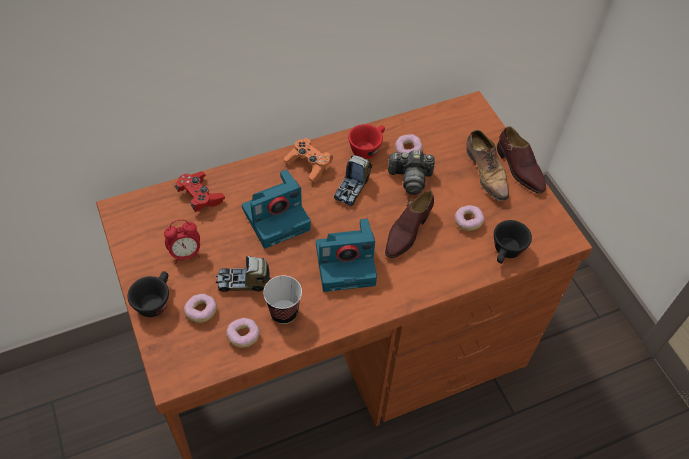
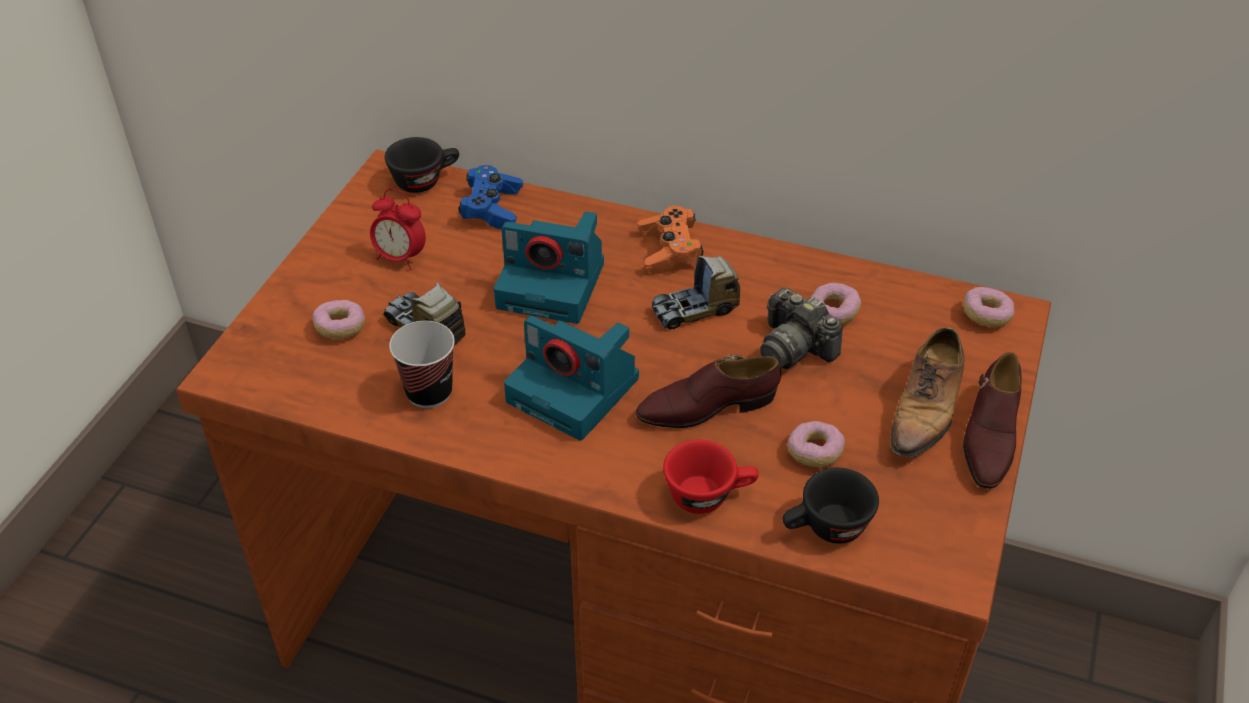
camera: 45 degrees right, 10 degrees down
(155, 301) = (308, 284): black cup -> black cup (425, 180)
(200, 196) = (492, 208): red game controller -> blue game controller
(243, 336) = (352, 385): donut -> donut (986, 315)
(367, 148) = (776, 276): red cup -> red cup (709, 495)

